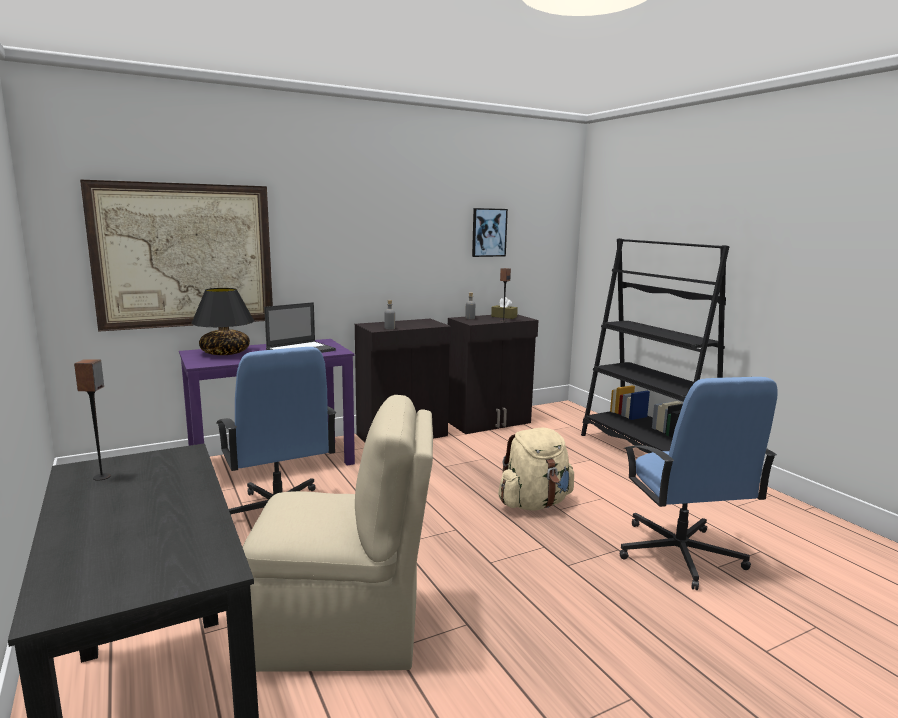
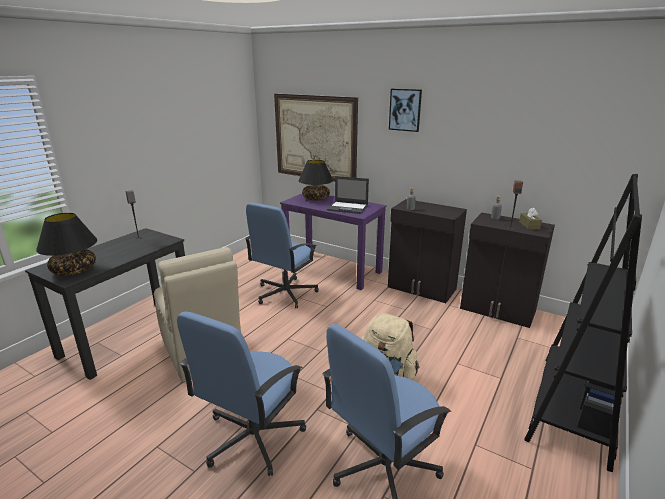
camera: 60 degrees right, 10 degrees up
(166, 559) = (74, 270): none -> black table lamp
(488, 232) = (539, 143): picture -> picture (405, 110)
(590, 628) = (252, 437): none -> blue office chair

